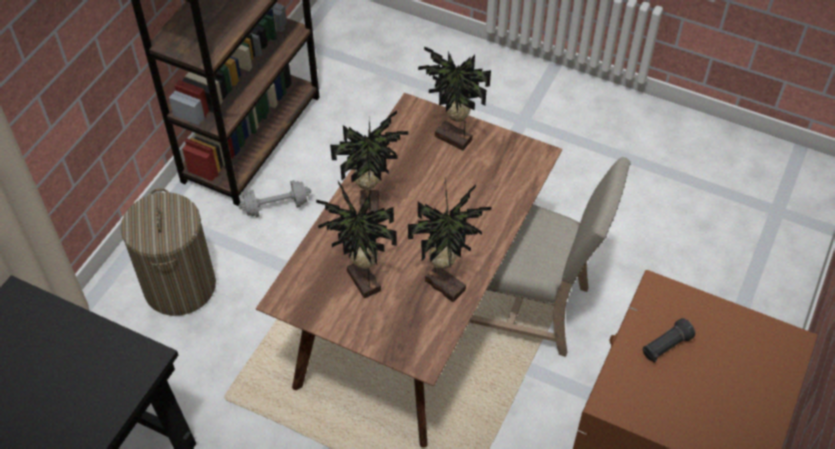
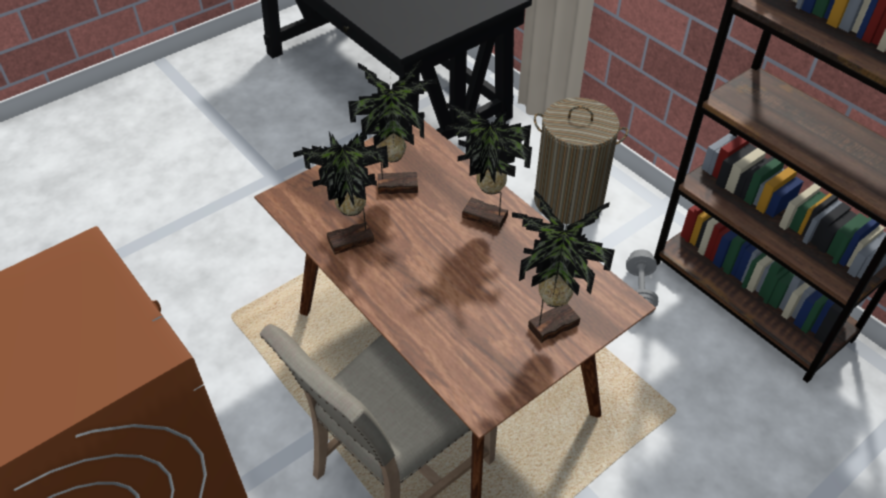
camera: 115 degrees right, 5 degrees down
(665, 346) = (91, 322): black flashlight -> none

